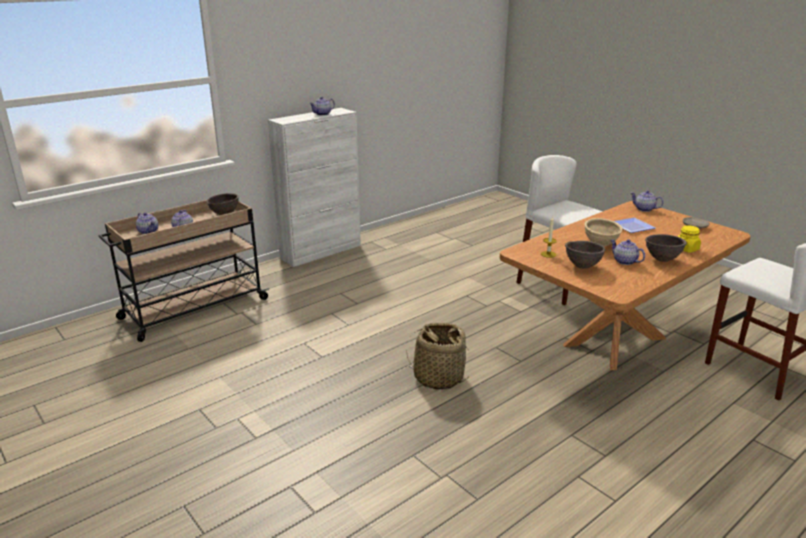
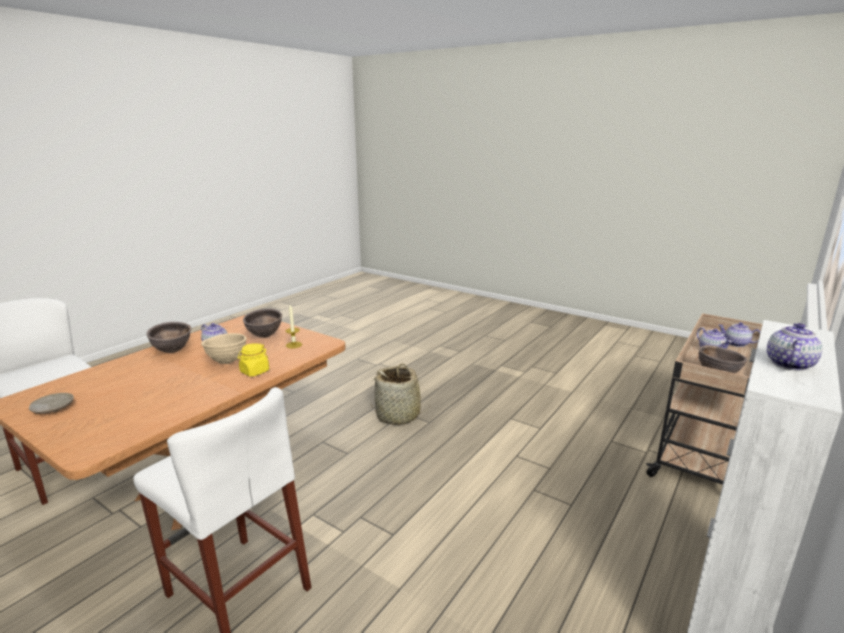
camera: 165 degrees right, 5 degrees down
(632, 226) = (154, 397): plate -> none
(644, 209) = (86, 442): teapot -> none
(686, 249) = (124, 368): yellow jar -> yellow jar (254, 372)

